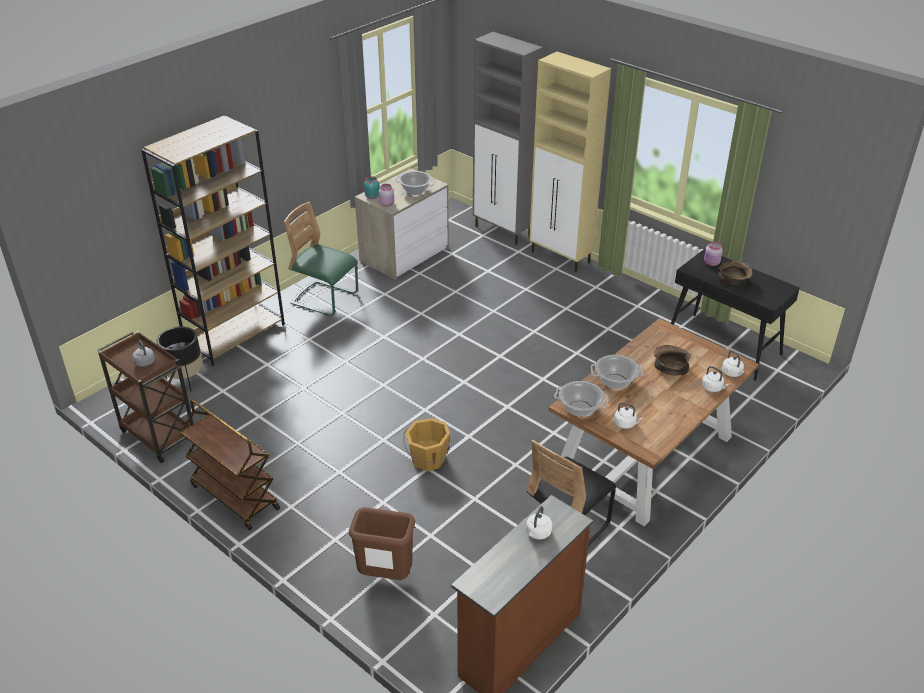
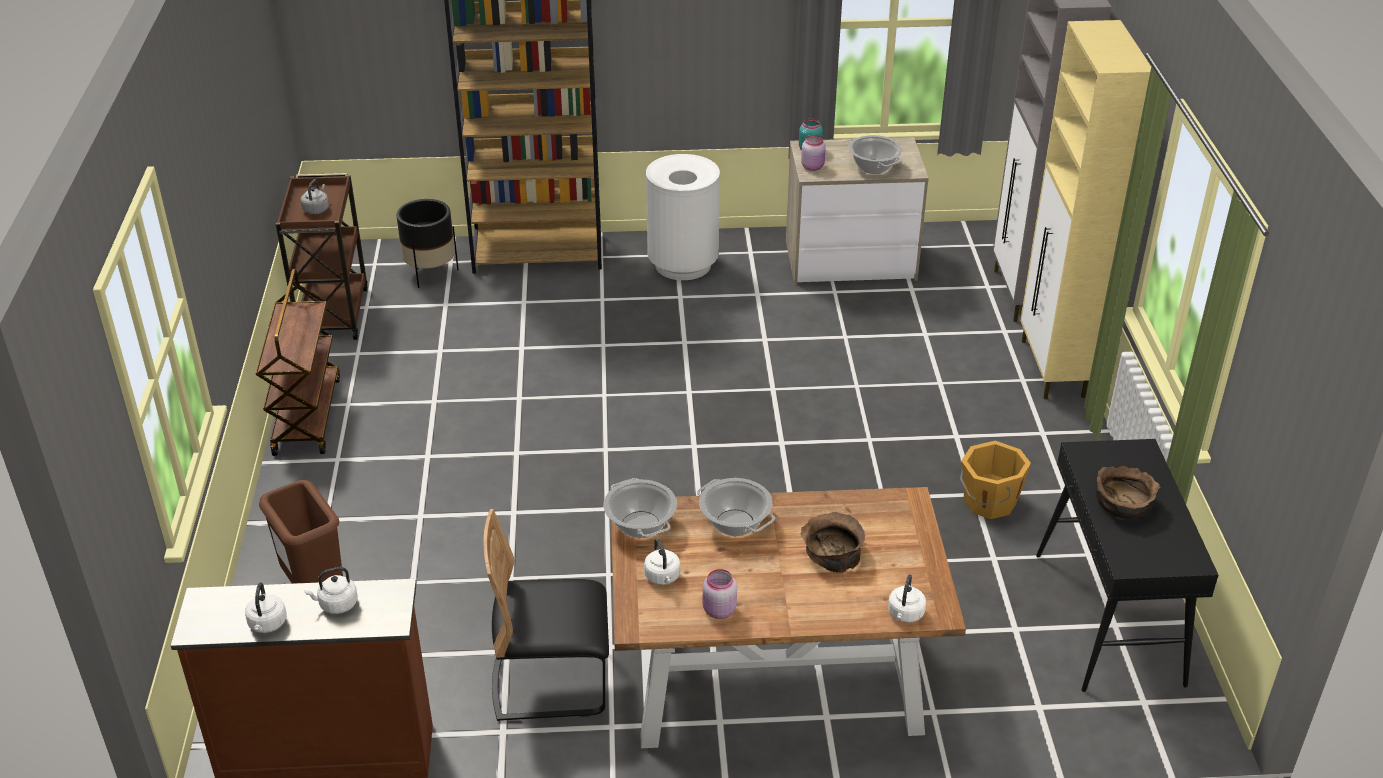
camera: 45 degrees right, 0 degrees up
(325, 299) = (683, 264): green chair -> white trash can
(428, 459) = (528, 503): orange bucket -> orange bucket (988, 502)
(711, 263) = (1130, 463): pink jar -> pink jar (718, 610)
(713, 388) = (845, 613): white kettle -> white kettle (267, 624)

